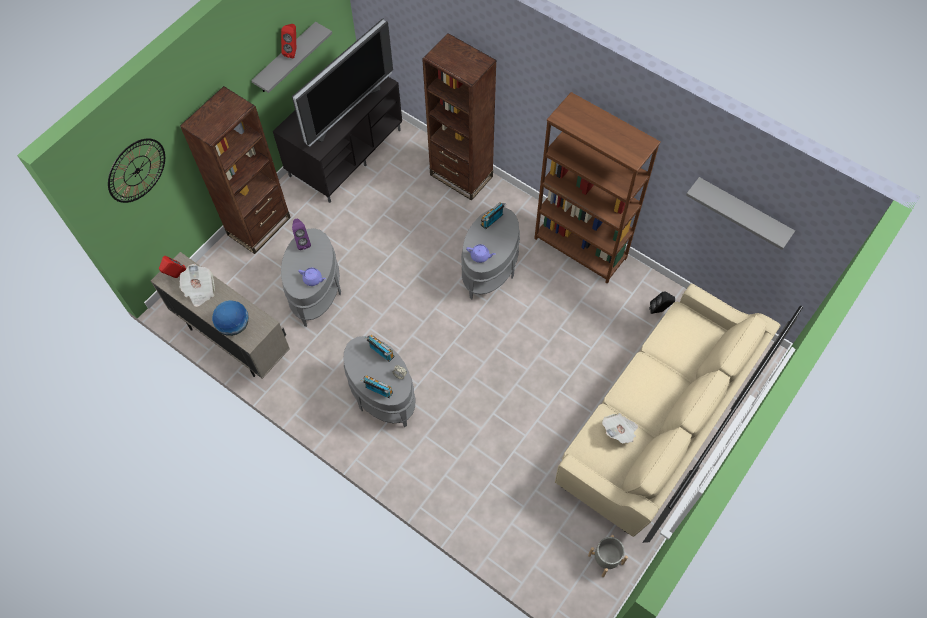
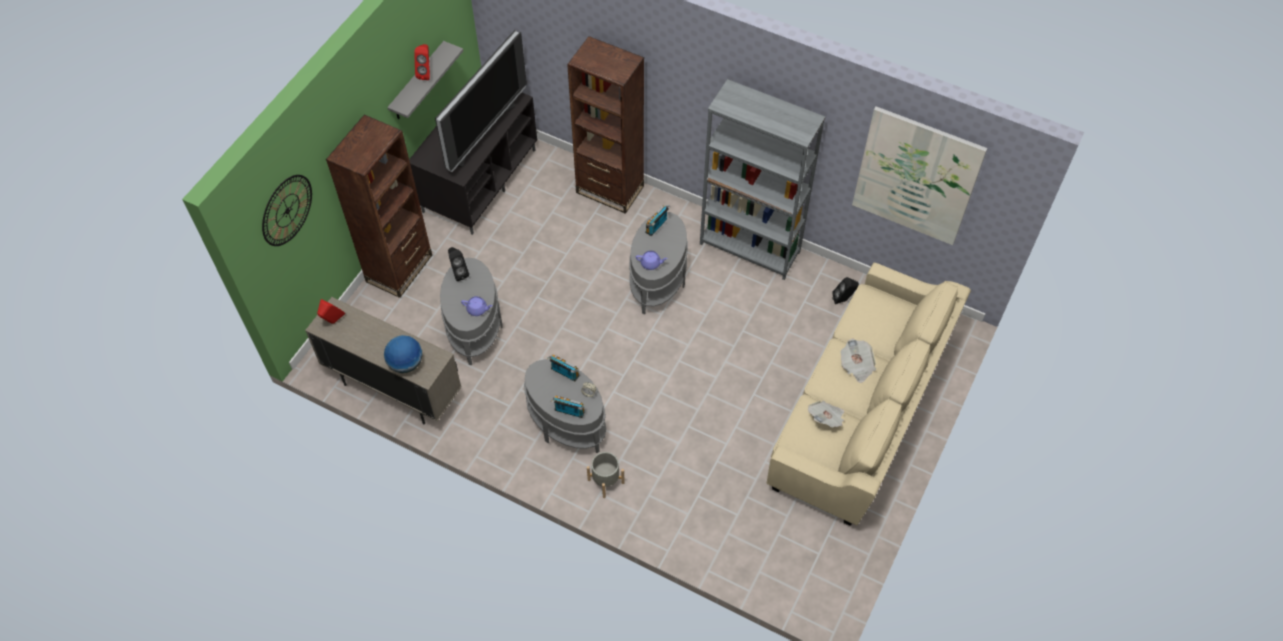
camera: 10 degrees left, 5 degrees down
(199, 290) = (361, 333): newspaper -> newspaper (856, 366)
(302, 242) = (458, 273): purple speaker -> black speaker
(580, 248) = (750, 248): brown bookcase -> grey bookcase
(606, 559) = (832, 554): grey planter -> grey planter (606, 481)
(742, 211) = (916, 176): grey shelf -> picture

